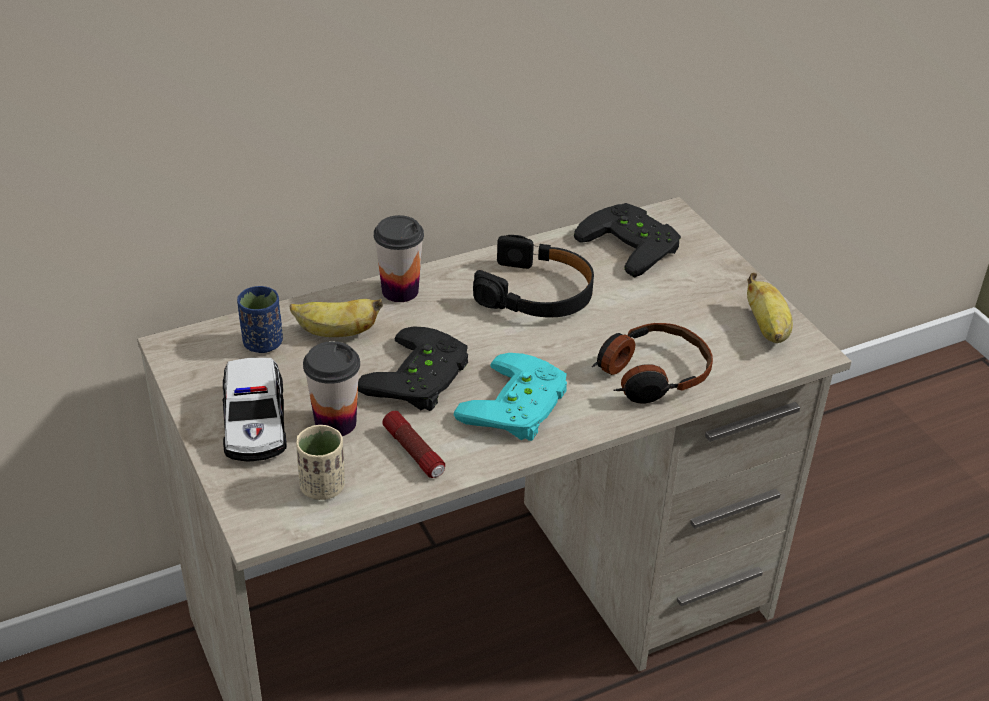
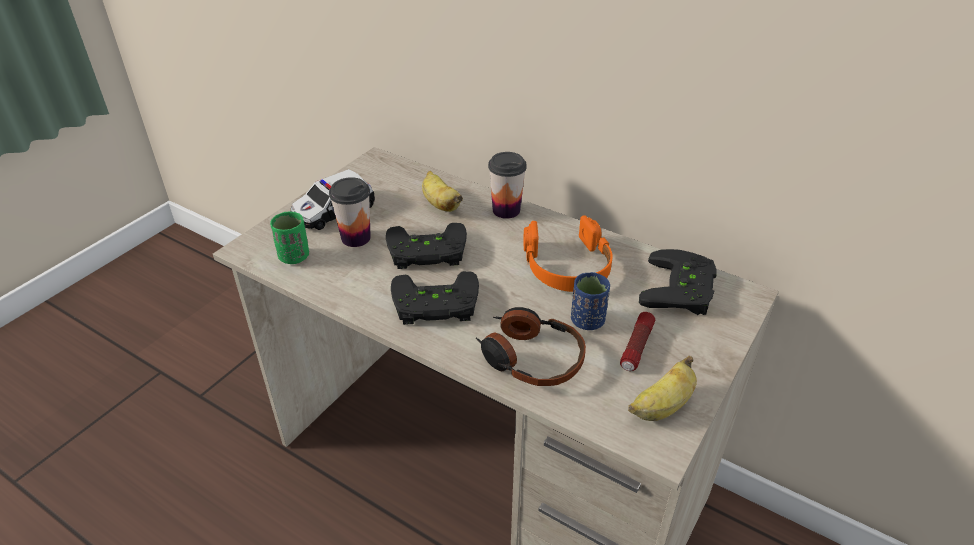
camera: 60 degrees right, 0 degrees up
(263, 343) = (405, 184): blue cup -> blue cup (587, 321)
(323, 487) = (294, 257): beige cup -> green cup
(414, 452) = (352, 278): flashlight -> flashlight (636, 347)
(520, 407) = (435, 306): turquoise game controller -> black game controller
(537, 293) = (567, 266): black headphones -> orange headphones

